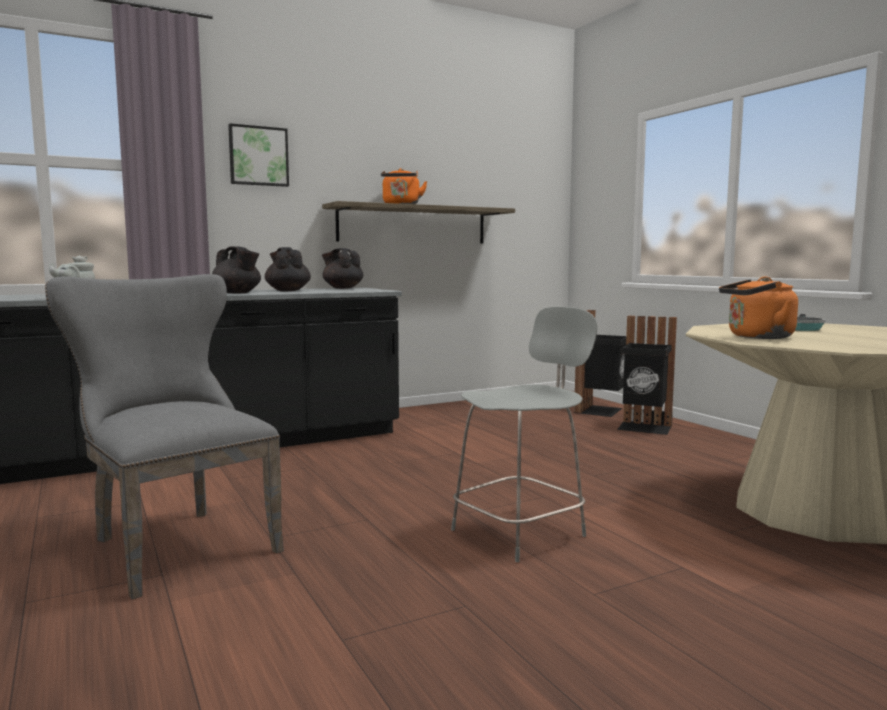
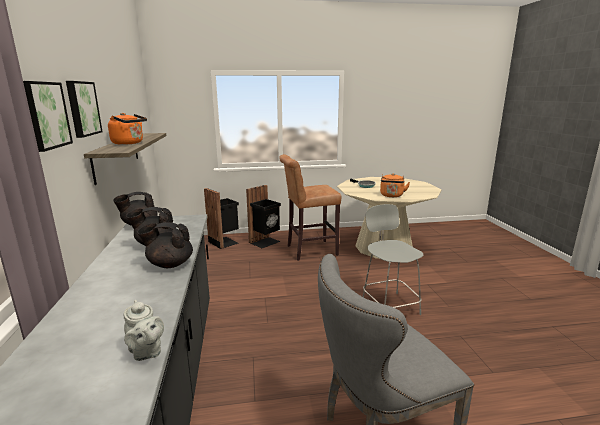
camera: 70 degrees left, 10 degrees up
(237, 293) = (169, 264): black teapot -> black teapot turned 150 degrees counterclockwise
(337, 159) = (82, 108): none -> picture
(664, 455) = (309, 251): none -> brown stool

